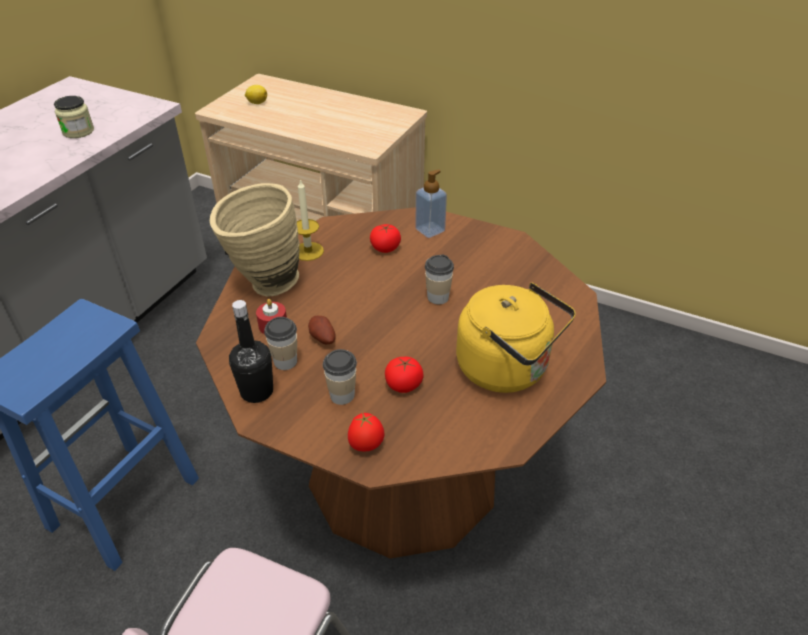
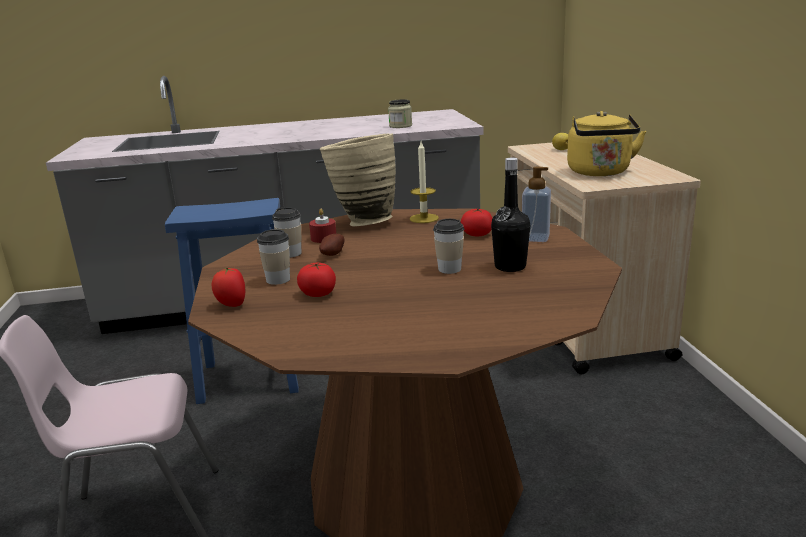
camera: 55 degrees right, 20 degrees down
(257, 391) = (248, 257): black bottle -> black bottle (510, 266)
(507, 369) = (399, 323): yellow kettle -> yellow kettle (600, 173)

